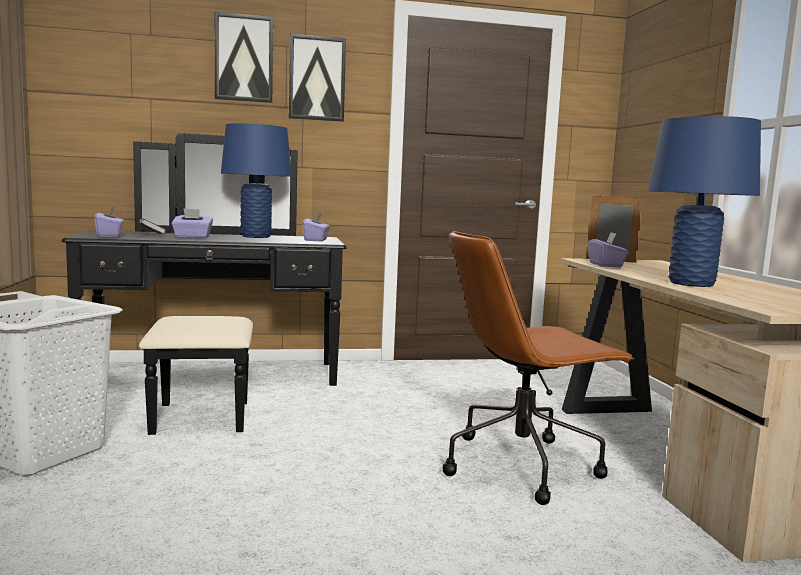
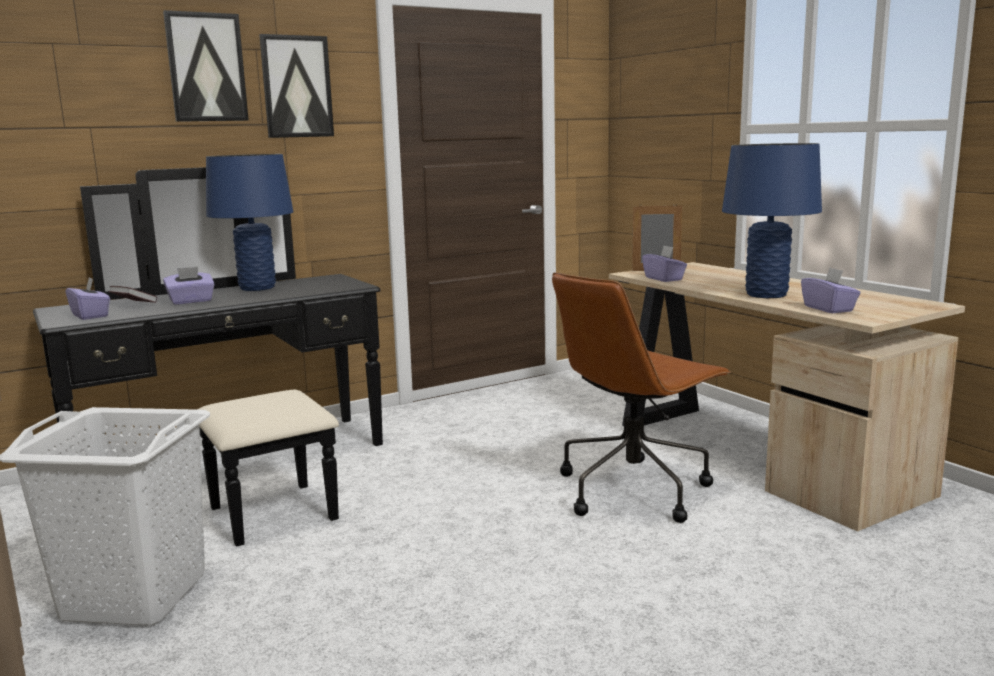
camera: 20 degrees left, 5 degrees up
(316, 240) = (334, 283): purple tissue box -> purple tissue box (828, 309)

